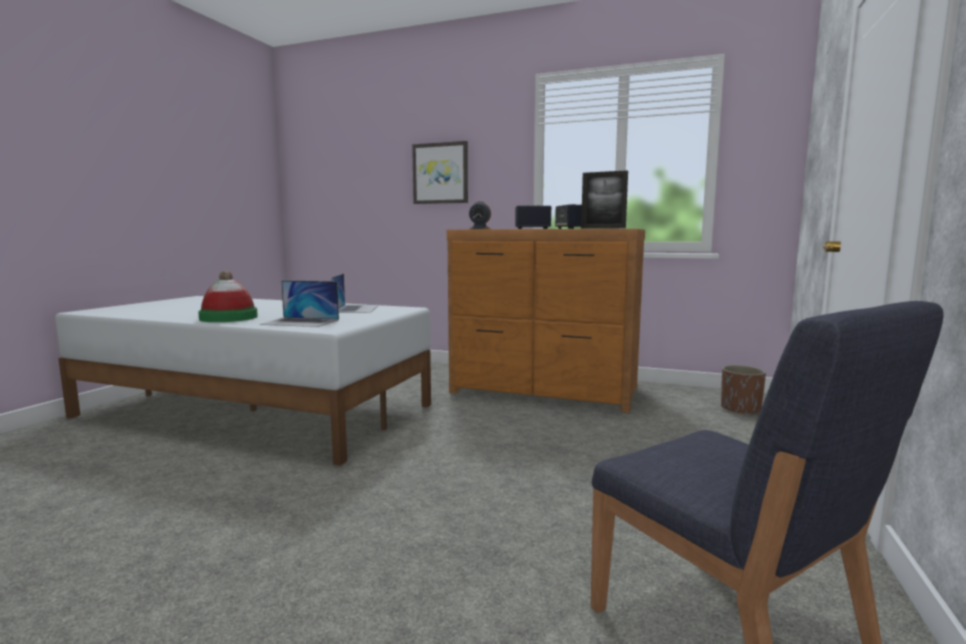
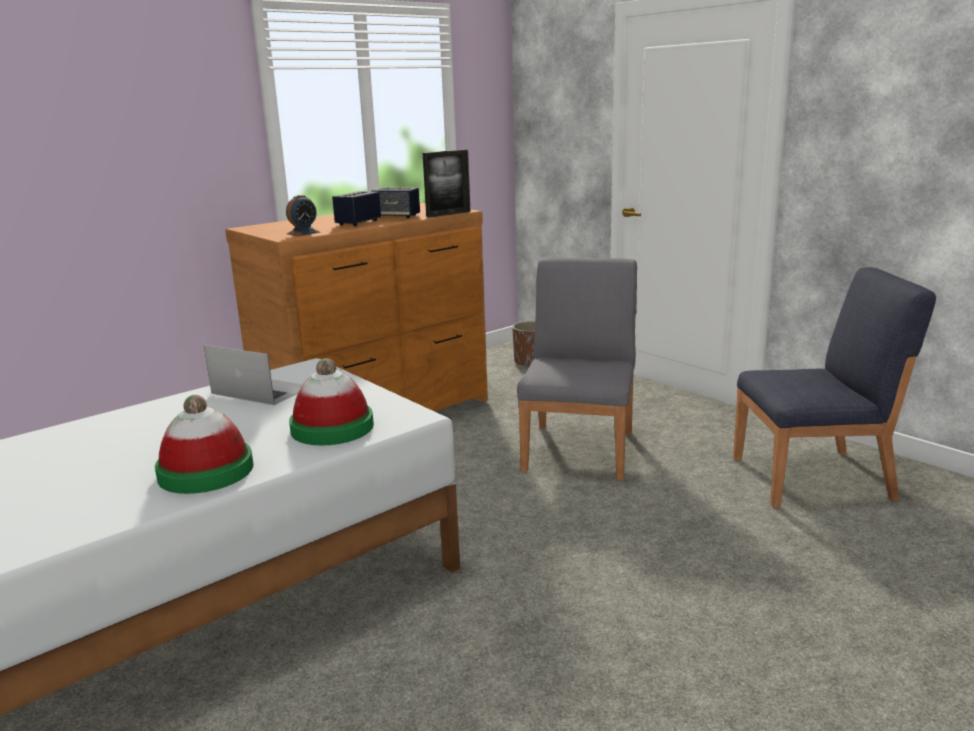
camera: 60 degrees left, 10 degrees up
(300, 322) = (332, 428): laptop -> hat
(440, 173) = (116, 141): picture -> none
(586, 466) = (580, 450): none -> grey chair

